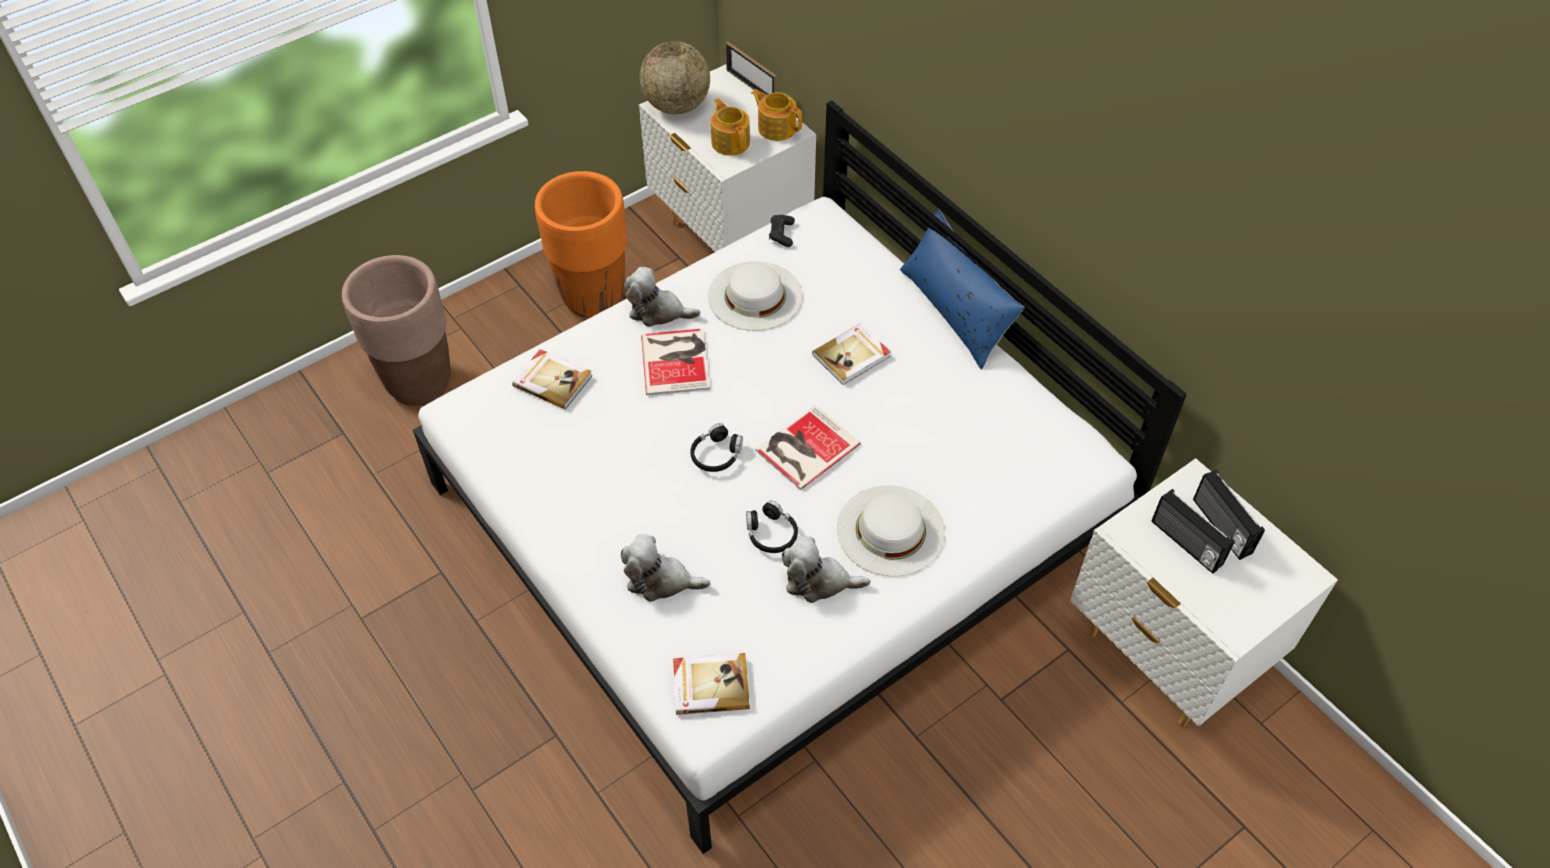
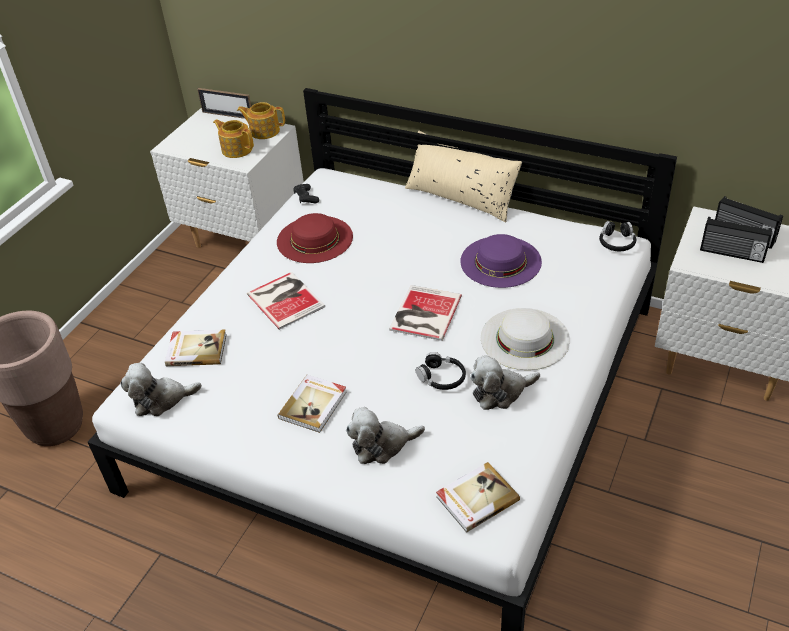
camera: 25 degrees left, 10 degrees down
(593, 297) = (165, 314): orange planter -> none
(658, 311) = (248, 275): plush toy -> plush toy (161, 400)
(677, 106) = (180, 142): globe -> none
(716, 454) = (361, 345): black headphones -> black headphones (616, 242)
(755, 295) = (314, 239): white hat -> red hat
(852, 356) = (412, 248): book -> book (314, 405)
(934, 420) = (500, 261): none -> purple hat
(955, 311) = (461, 197): blue pillow -> beige pillow

